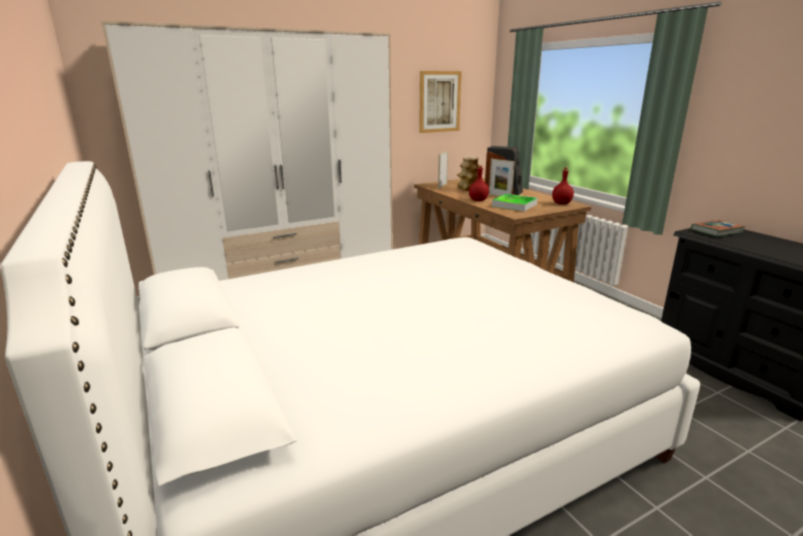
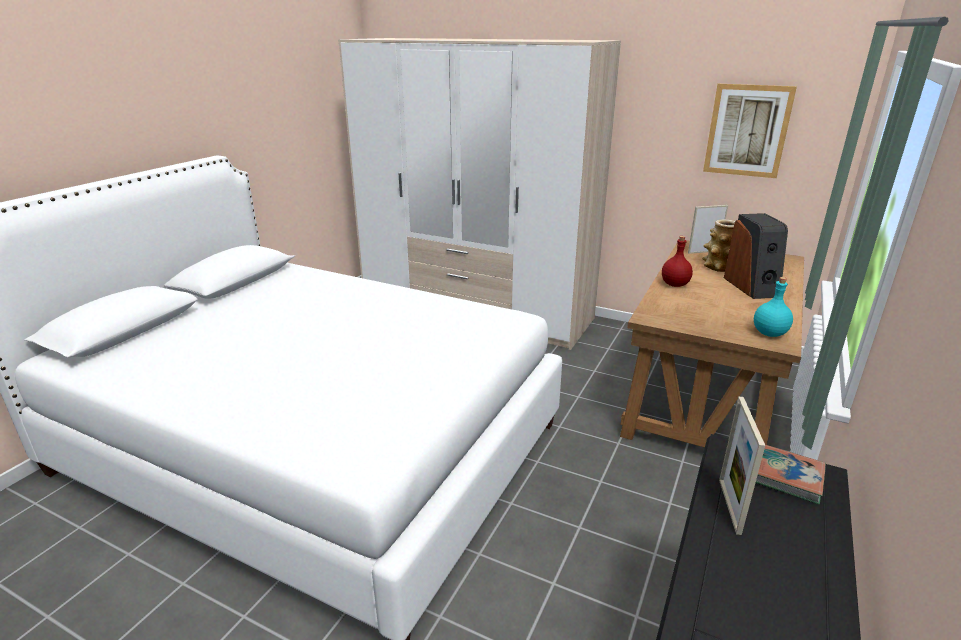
camera: 55 degrees right, 5 degrees up
(500, 196) = (723, 290): picture frame -> picture frame (729, 505)
(514, 205) = (694, 307): tray -> none
(561, 203) = (770, 333): red bottle -> turquoise bottle

